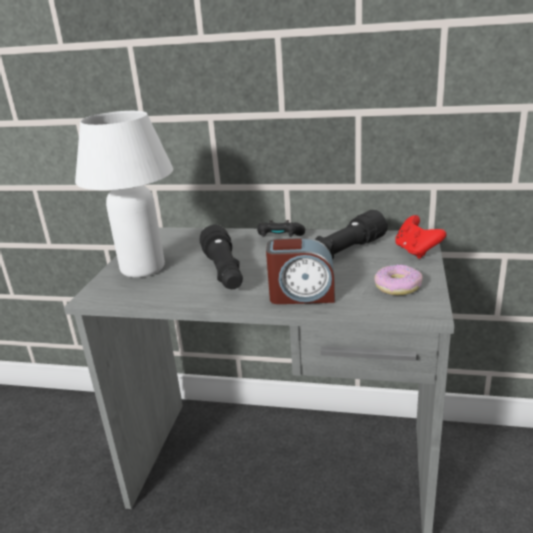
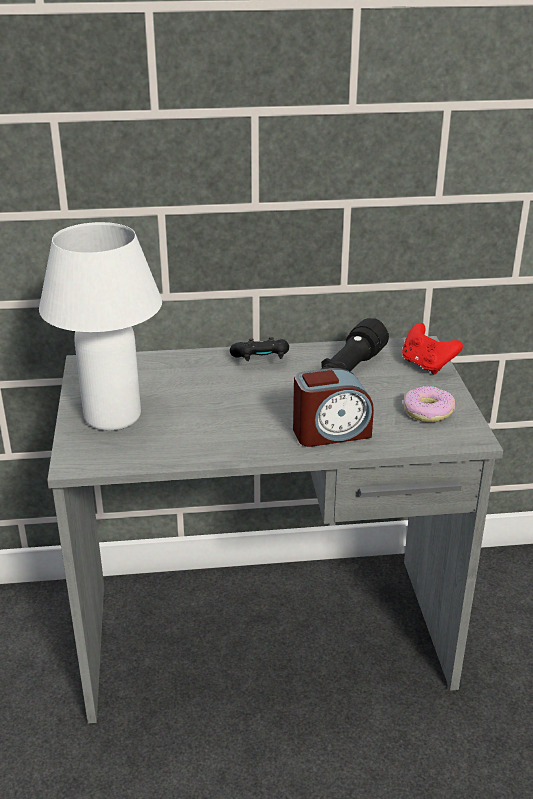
camera: 20 degrees left, 5 degrees up
(224, 272) = (221, 412): black flashlight -> none

